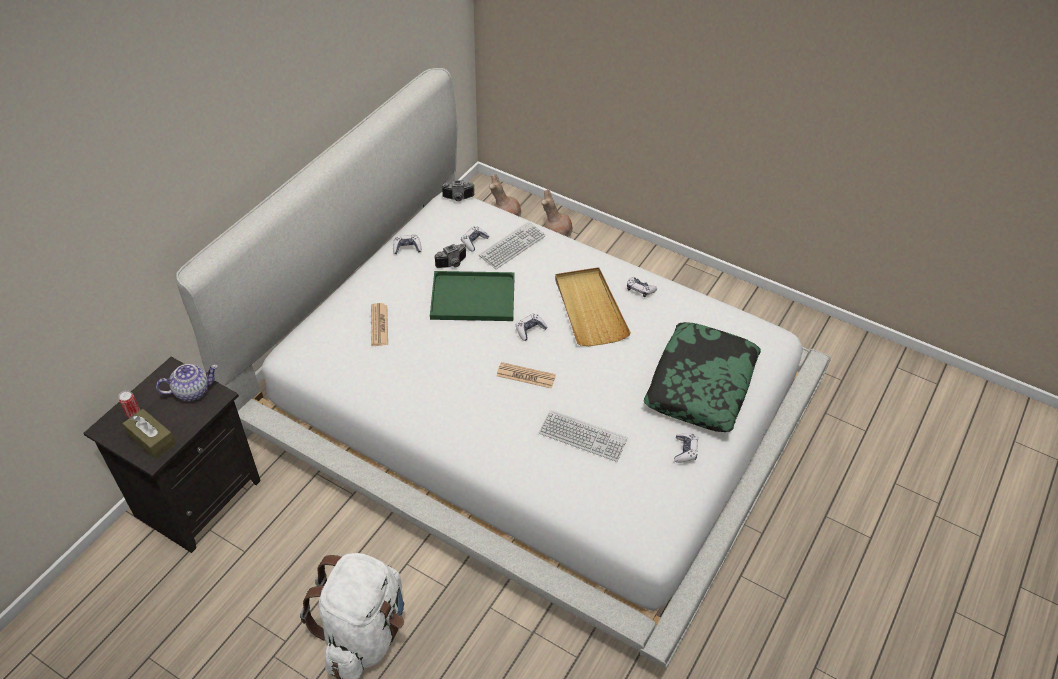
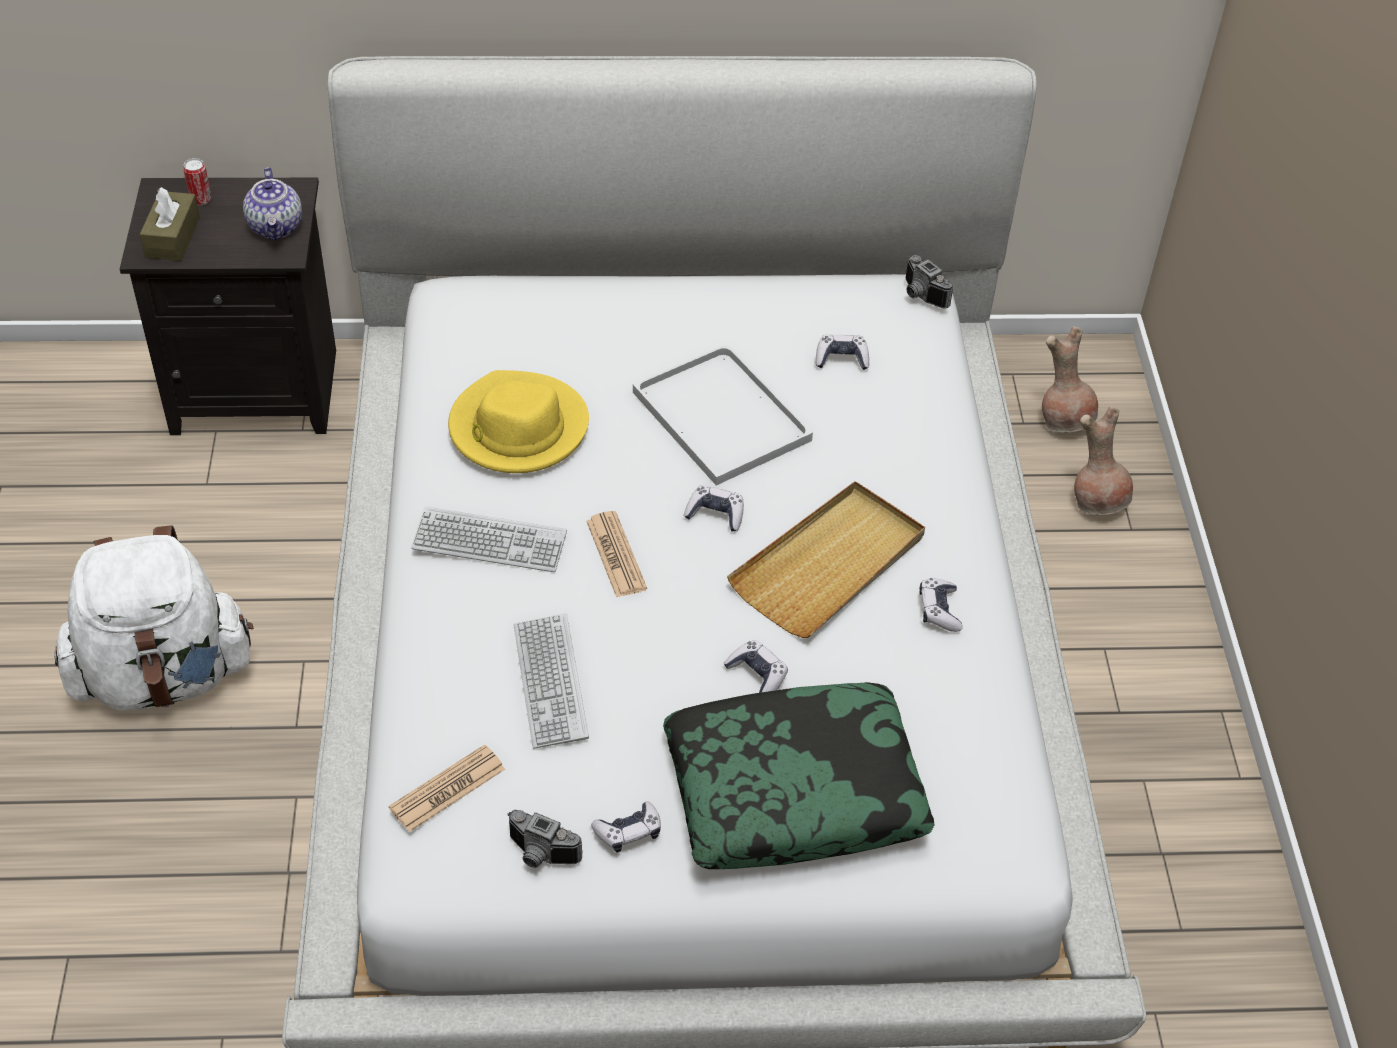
camera: 55 degrees right, 0 degrees up
(192, 391) = (276, 227): teapot -> teapot turned 45 degrees clockwise
(379, 325) = (573, 347): newspaper -> newspaper (447, 789)
(407, 248) = (754, 295): game controller -> game controller (757, 675)
(415, 371) = (517, 428): none -> yellow hat
(453, 264) = (769, 360): camera -> camera (540, 856)
(475, 297) = (724, 417): green tray -> white tray
(512, 246) = (876, 406): keyboard -> keyboard (489, 542)

